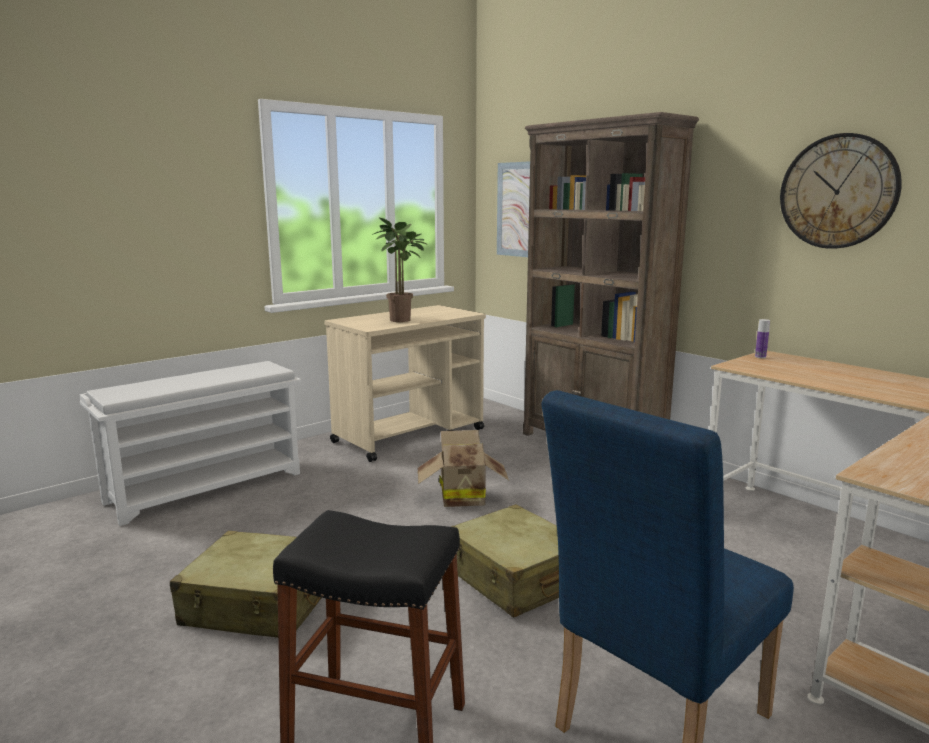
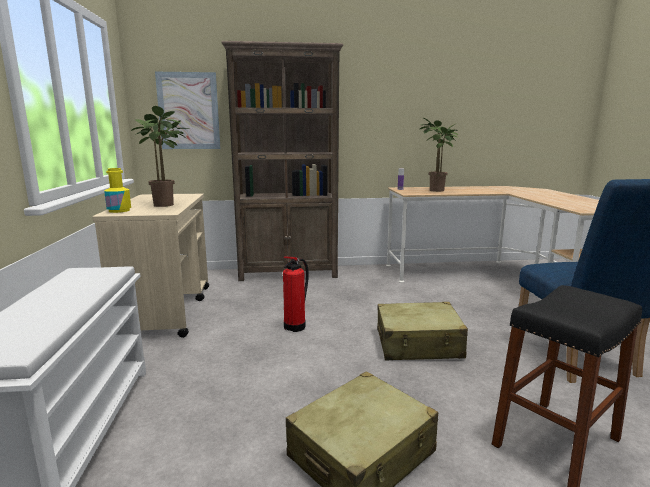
camera: 55 degrees left, 0 degrees up
(354, 319) = (119, 210): none -> yellow bottle
(460, 497) = (296, 326): cardboard box -> fire extinguisher
(808, 372) = (436, 191): none -> potted plant
(838, 191) = (417, 99): wall clock -> none

